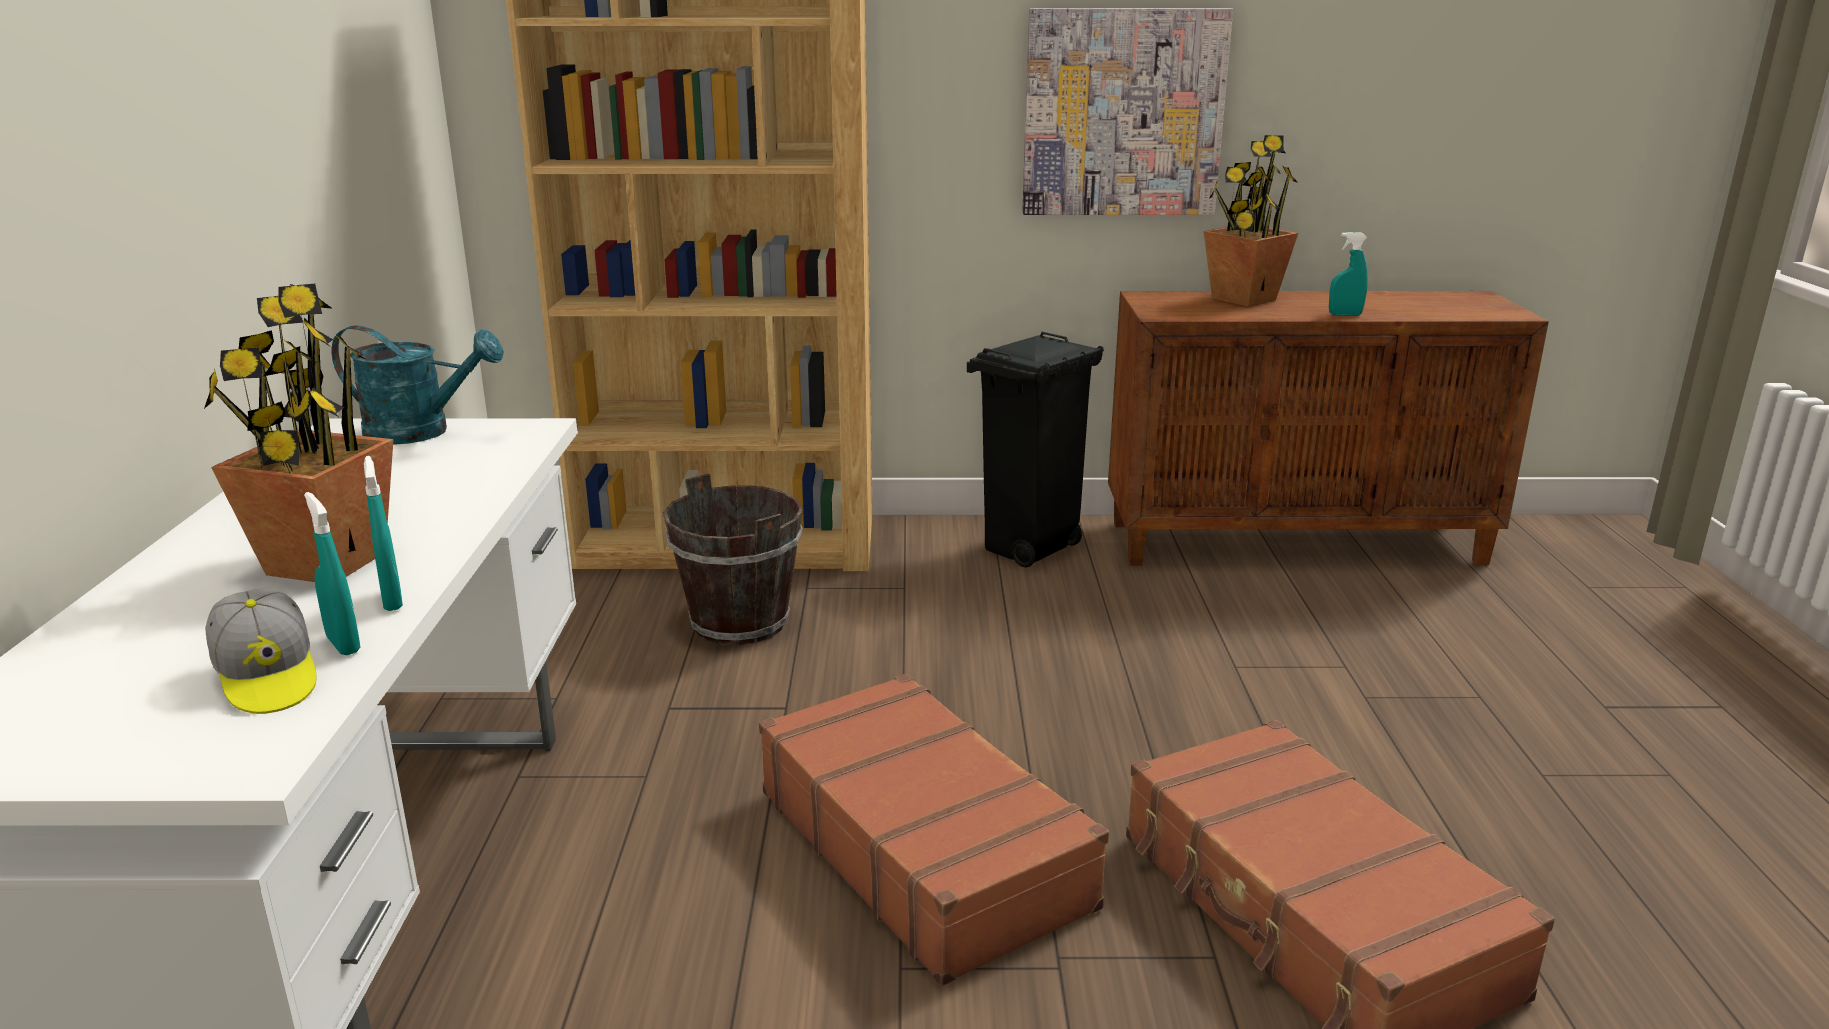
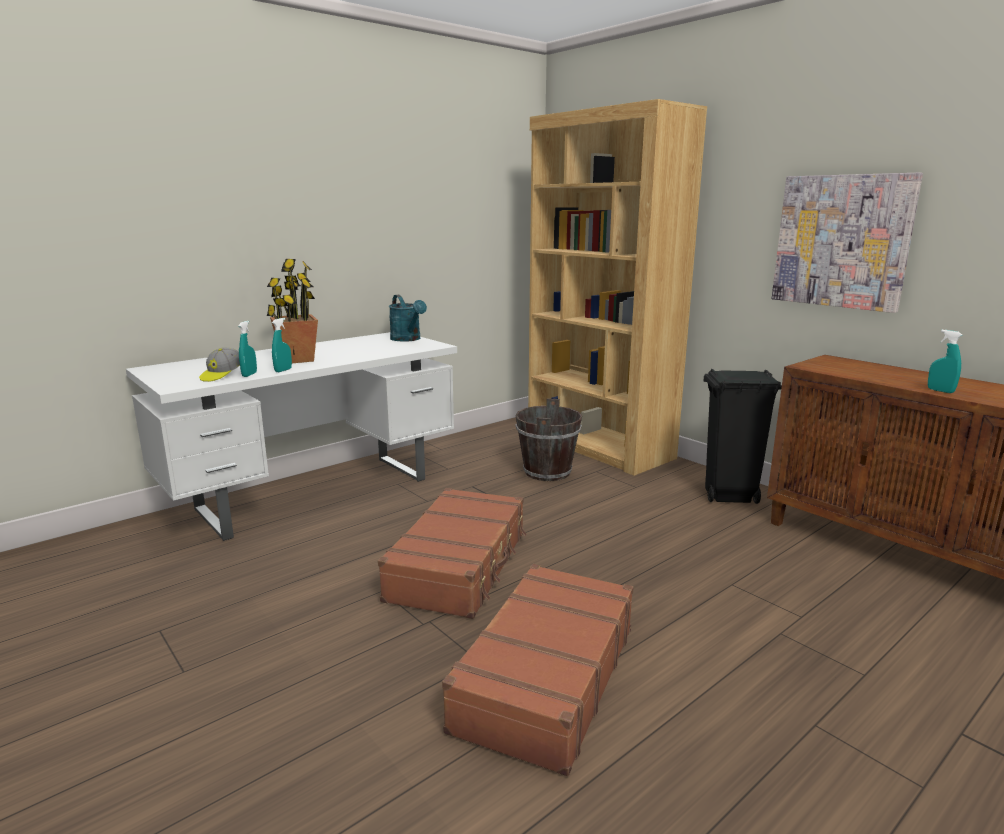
camera: 50 degrees right, 5 degrees down
(1243, 299) = (892, 371): potted plant -> none

